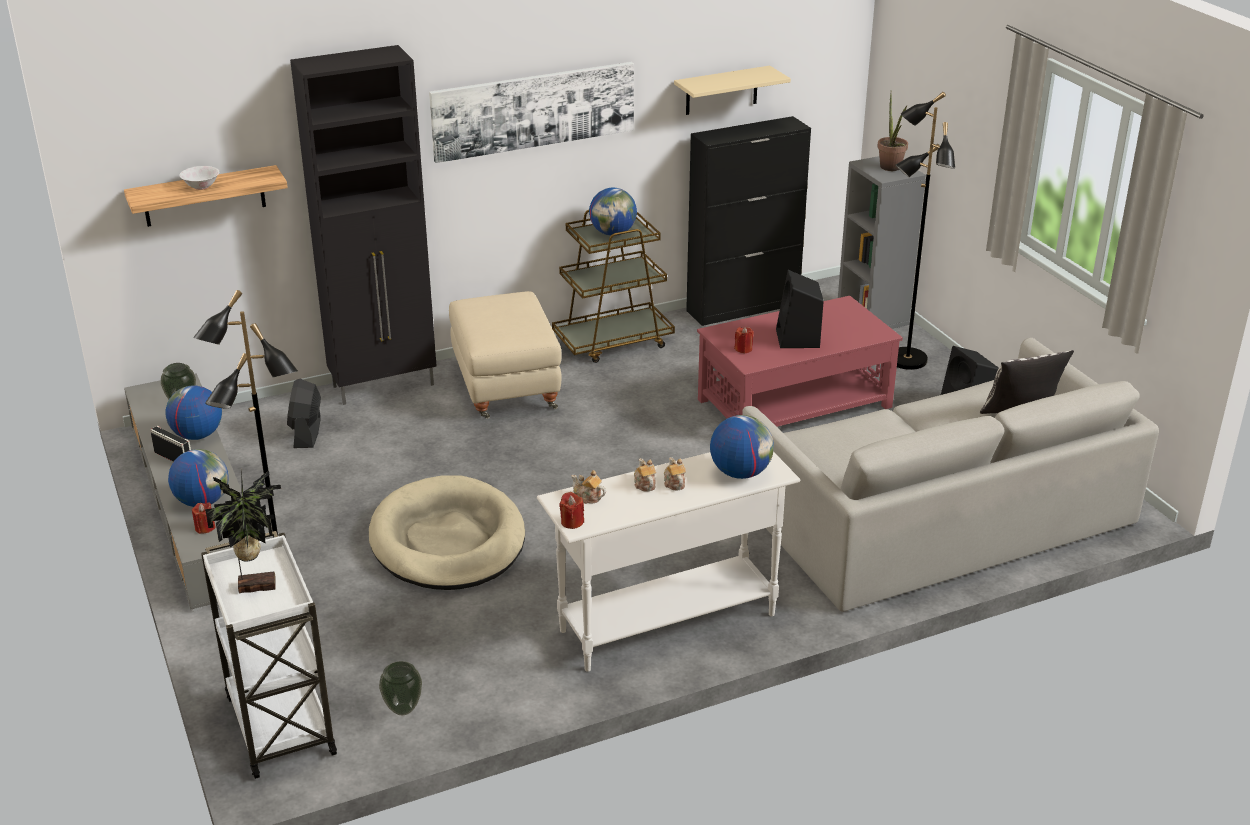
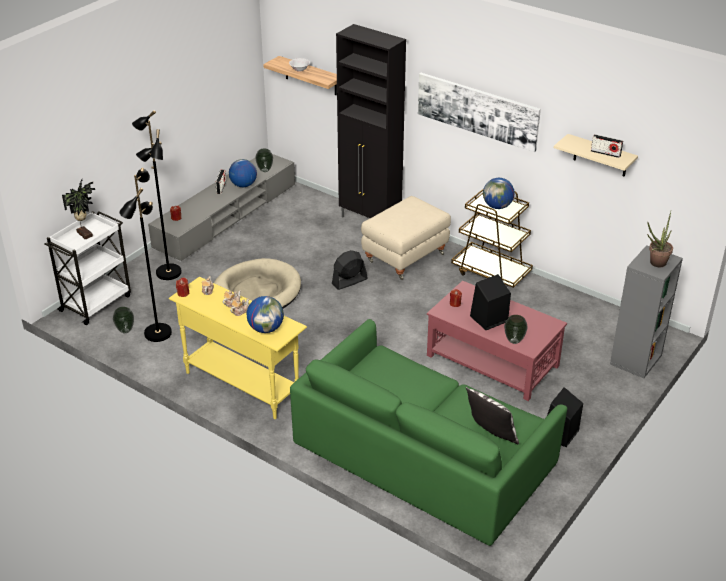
camera: 60 degrees right, 5 degrees up
(202, 501) = (195, 209): globe -> none
(307, 433) = (308, 217): black fan -> black fan (349, 281)
(666, 622) = (242, 384): white console table -> yellow console table
(743, 307) = (586, 305): black cabinet -> none
(746, 76) = (605, 153): none -> radio
(858, 337) = (514, 341): none -> vase
(906, 360) = (594, 390): black floor lamp -> black floor lamp (157, 333)
(935, 514) = (423, 453): grey sofa -> green sofa

